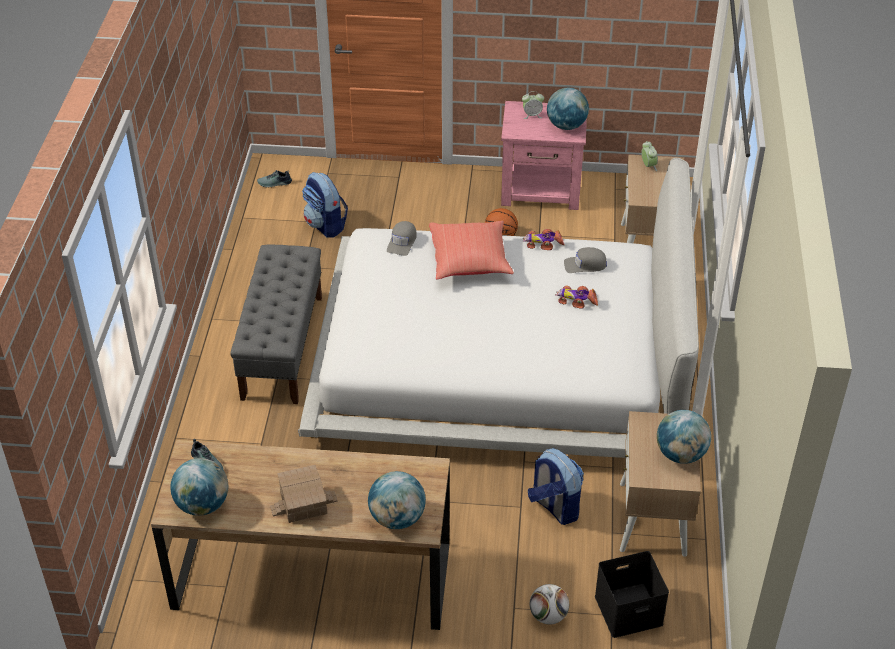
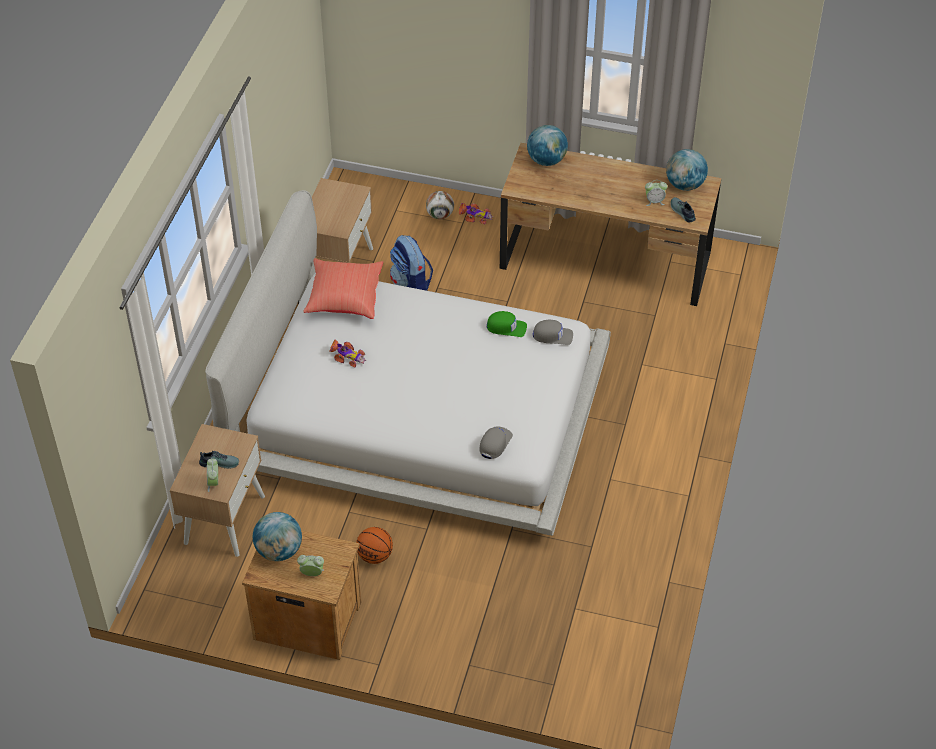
camera: 170 degrees left, 5 degrees up
(244, 474) = (654, 201): none -> alarm clock
(274, 183) = (619, 676): shoe -> shoe (219, 462)
(282, 347) = (619, 454): grey bench -> none
(304, 505) = (611, 176): toy house -> none
(326, 225) = (564, 601): backpack -> none
(413, 351) = (506, 327): none -> green cap
(470, 261) = (433, 411): red pillow -> red pillow (344, 298)
(542, 189) = (306, 619): pink nightstand -> brown nightstand
(543, 243) = (355, 423): toy car -> toy car (475, 216)
(585, 265) = (325, 392): grey cap -> grey cap (553, 335)
(628, 611) = (383, 211): black storage box -> none
(680, 454) = (322, 203): globe -> none

